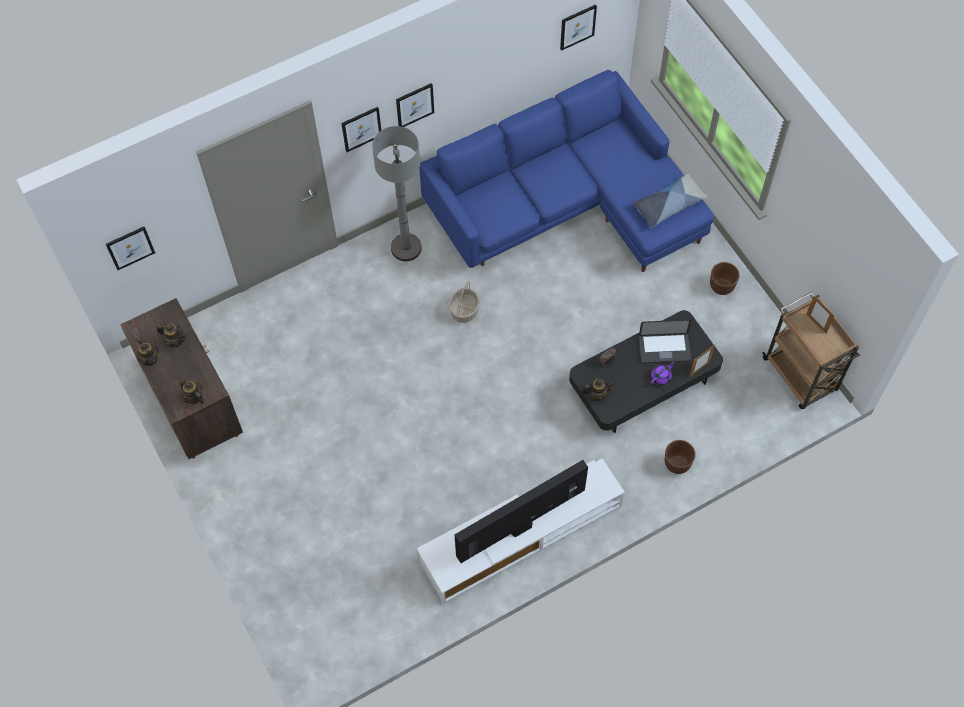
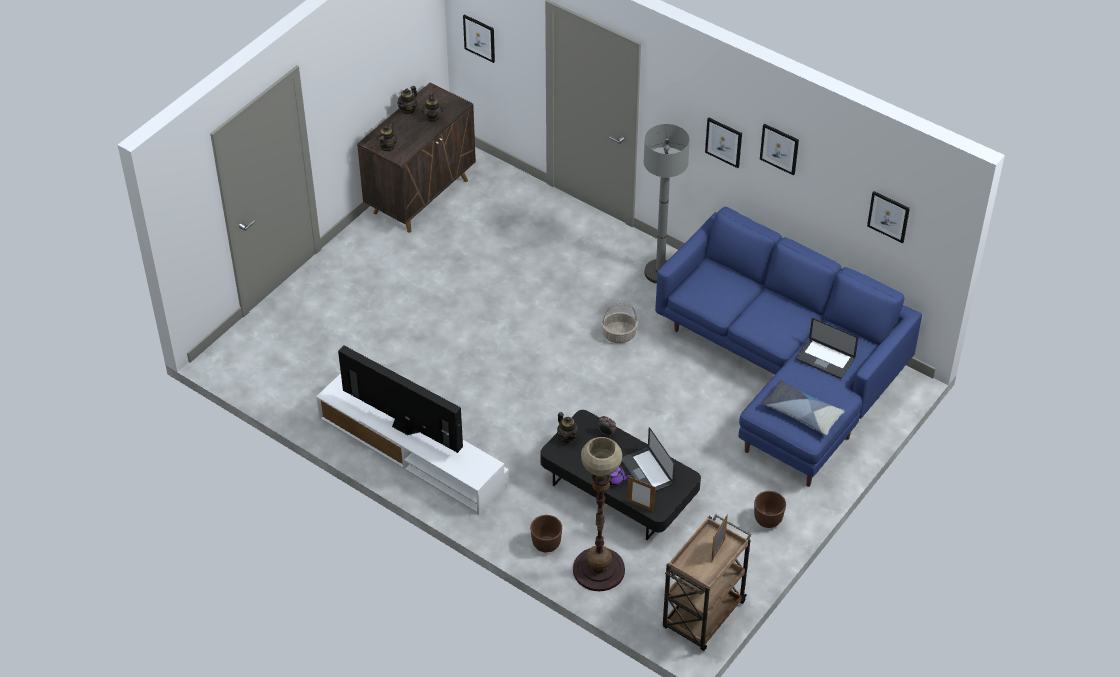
camera: 65 degrees right, 15 degrees down
(361, 128) = (674, 117): picture -> picture (779, 148)
(618, 162) = (825, 359): none -> laptop
(721, 434) = (598, 570): none -> floor lamp

